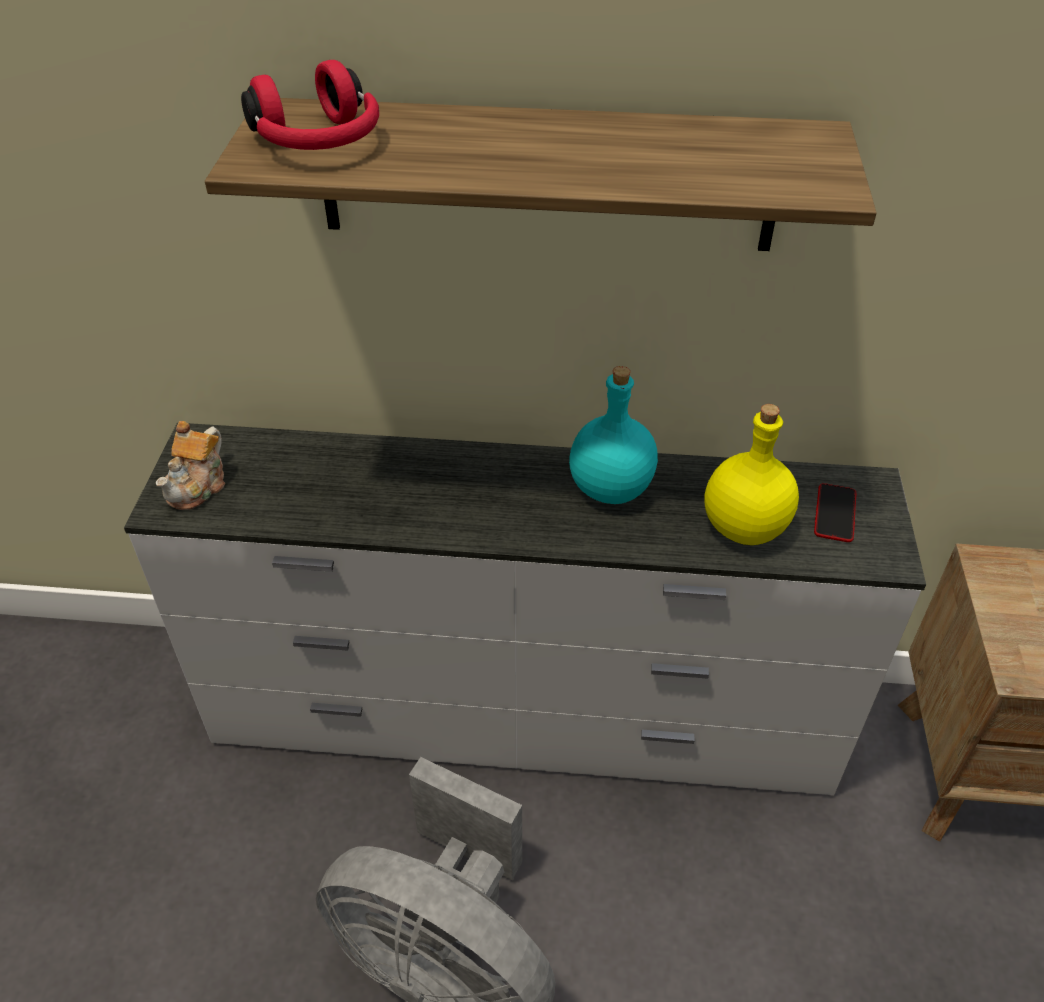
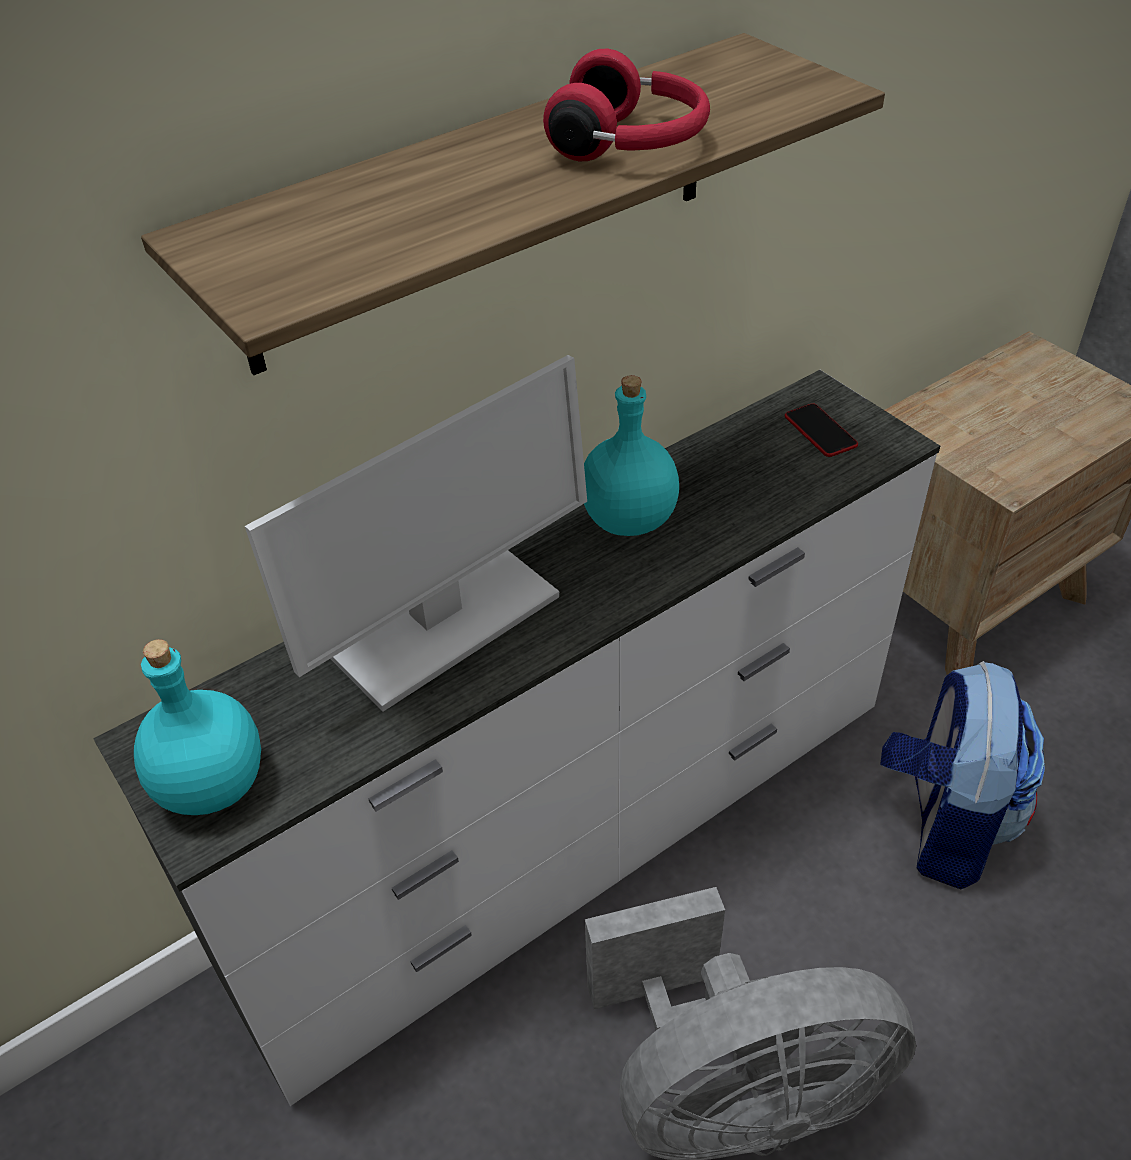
camera: 40 degrees left, 0 degrees up
(199, 486) = (213, 783): teapot -> turquoise bottle
(319, 142) = (307, 246): red headphones -> red headphones (631, 144)
(414, 479) = (441, 625): none -> monitor
(743, 526) = (769, 483): yellow bottle -> none
(798, 921) = (943, 822): none -> backpack

